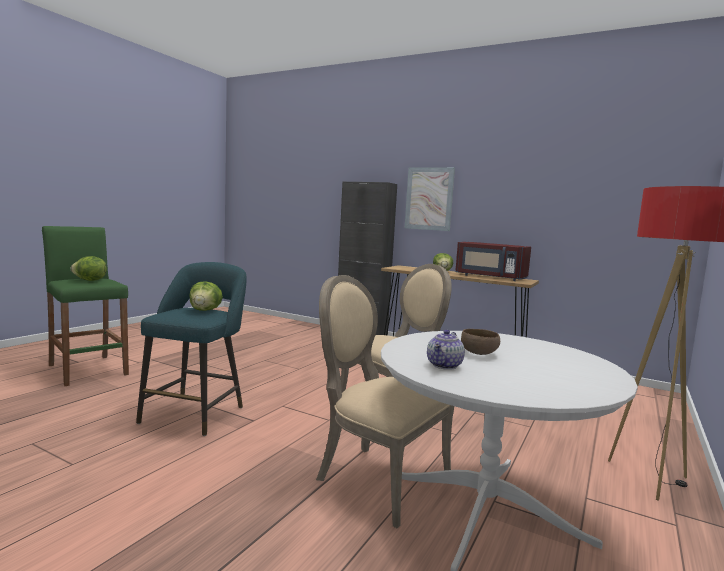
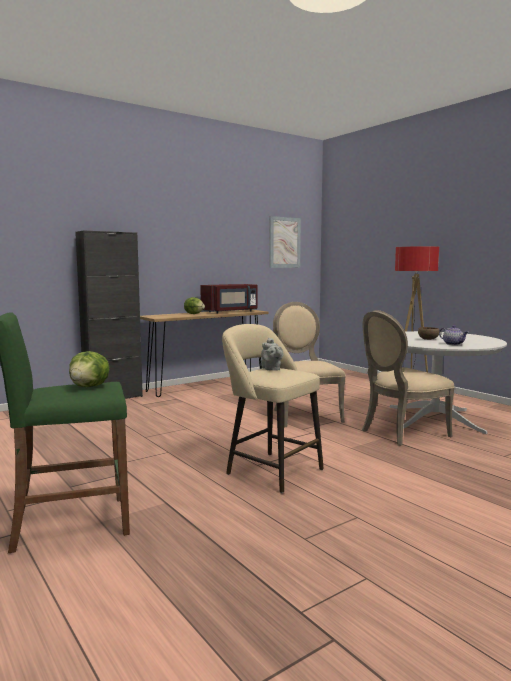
camera: 65 degrees left, 0 degrees up
(196, 413) = (270, 470): turquoise stool -> beige stool
(205, 310) = (271, 369): lettuce -> grey teapot
(429, 198) = (158, 248): picture -> picture (284, 242)

